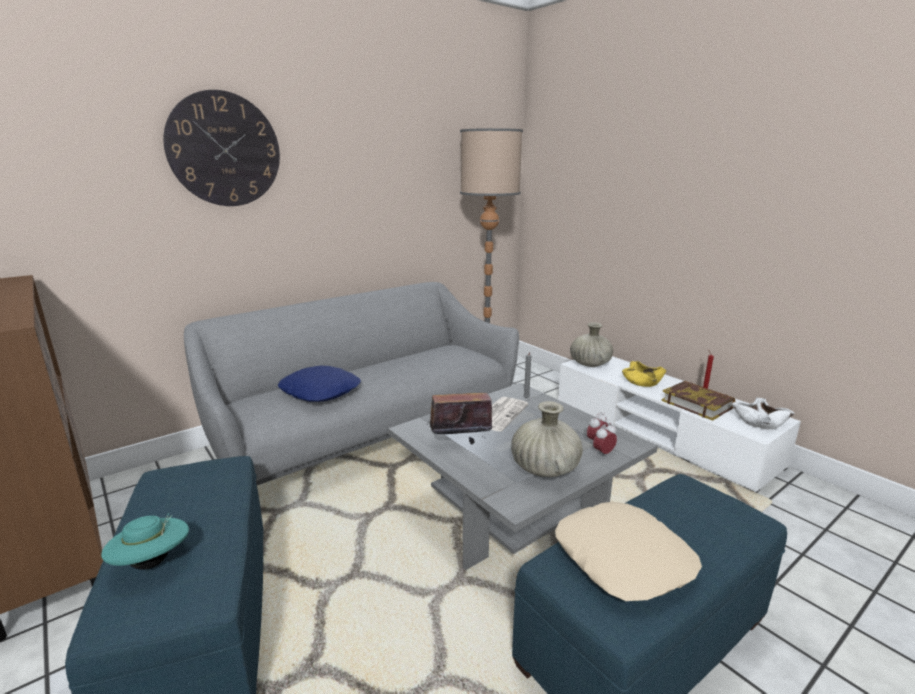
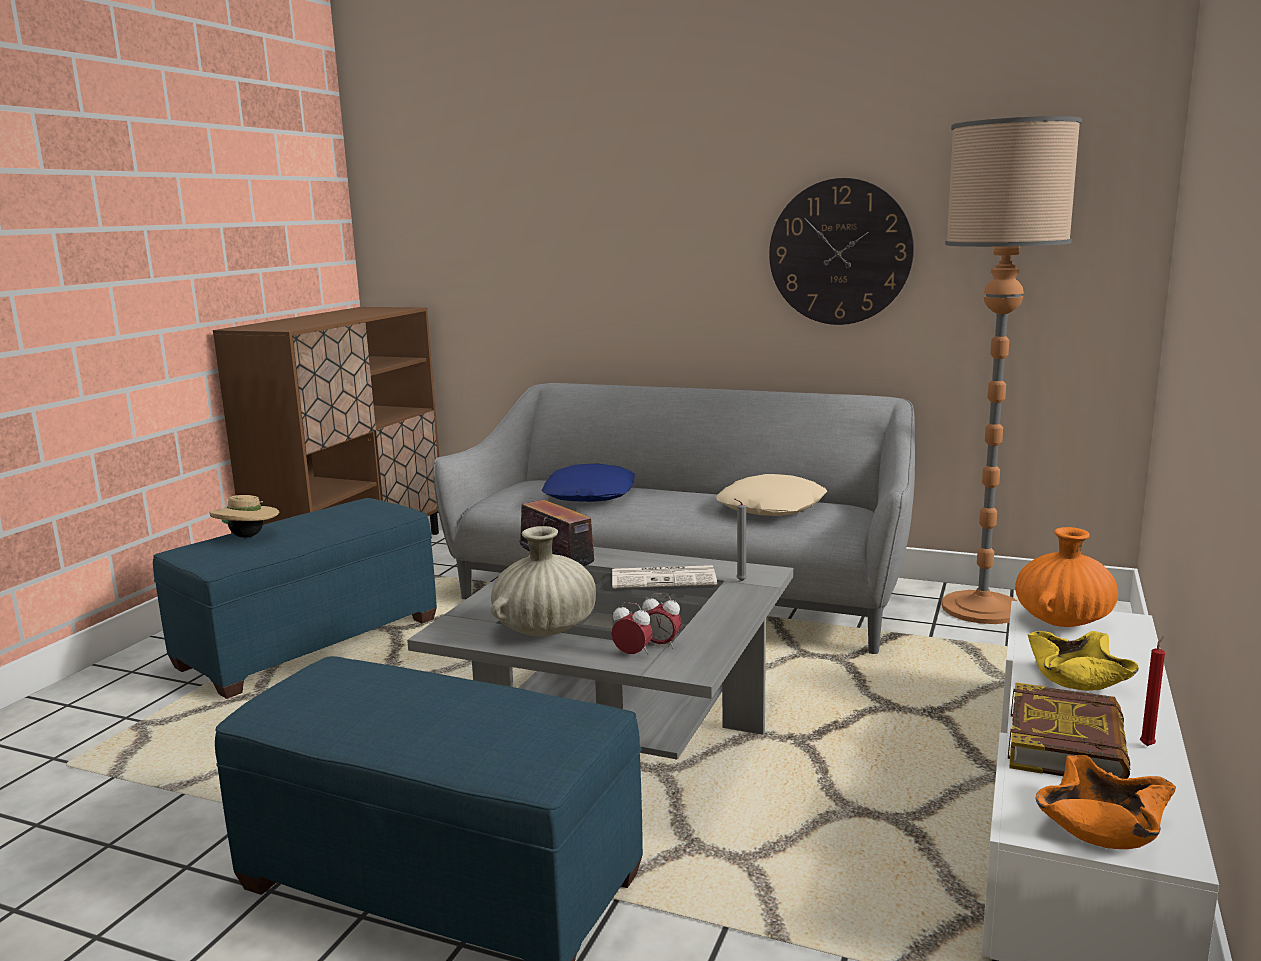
camera: 60 degrees right, 5 degrees down
(152, 563) = (248, 536): turquoise hat -> beige hat
(224, 150) = (604, 181): wall clock -> wall clock (840, 252)
(590, 364) = (1063, 620): beige vase -> orange vase
(623, 559) = (372, 696): beige pillow -> beige pillow (772, 507)
(759, 422) = (1101, 825): white bowl -> orange bowl

